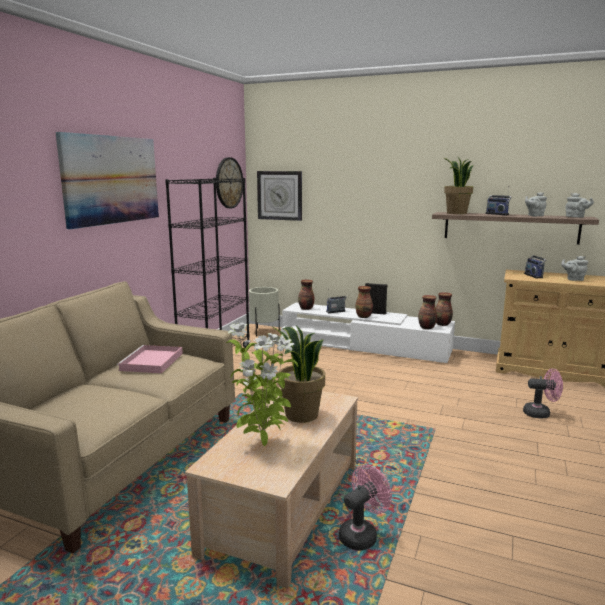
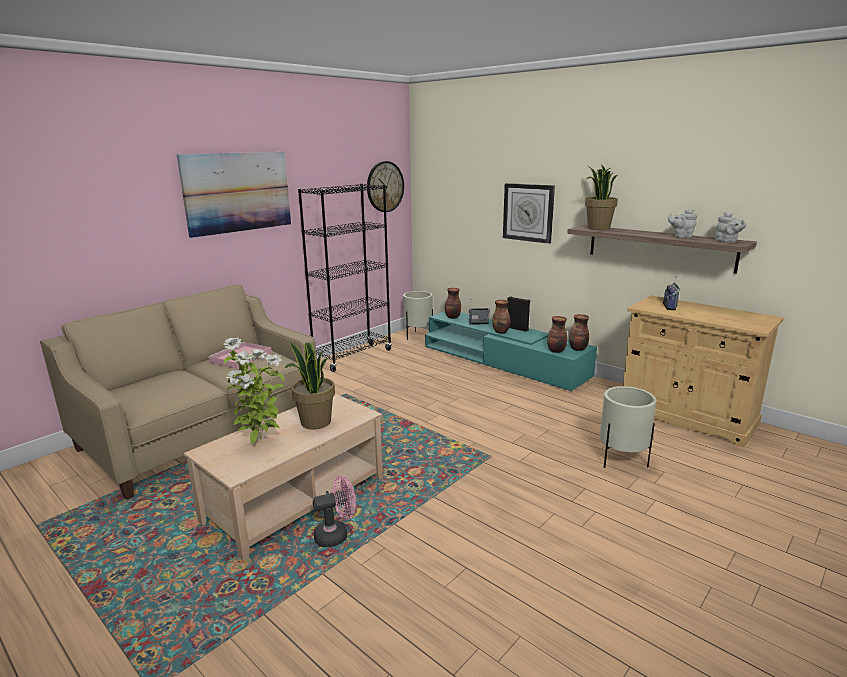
camera: 20 degrees right, 5 degrees up
(280, 195) = (438, 199): wall clock -> wall clock (528, 212)
(364, 346) = (502, 361): white tv stand -> turquoise tv stand
(497, 214) = (643, 232): radio -> none
(541, 413) = (621, 460): pink fan -> beige planter
(573, 279) = (711, 315): grey teapot -> none

